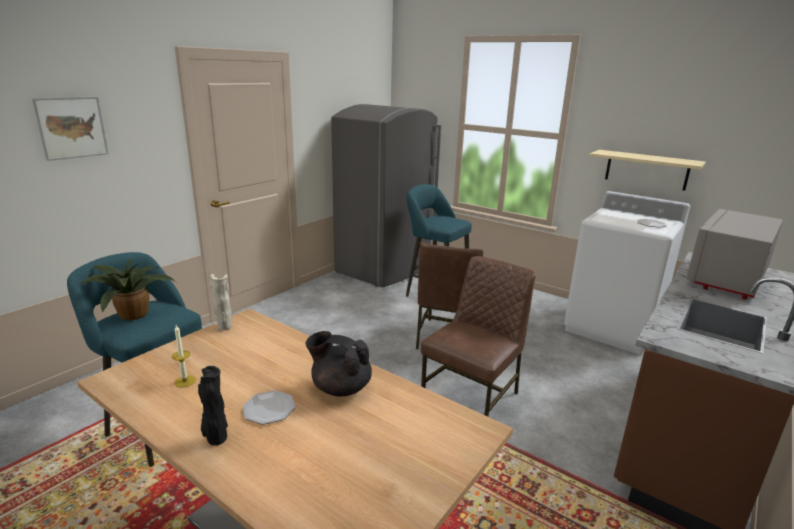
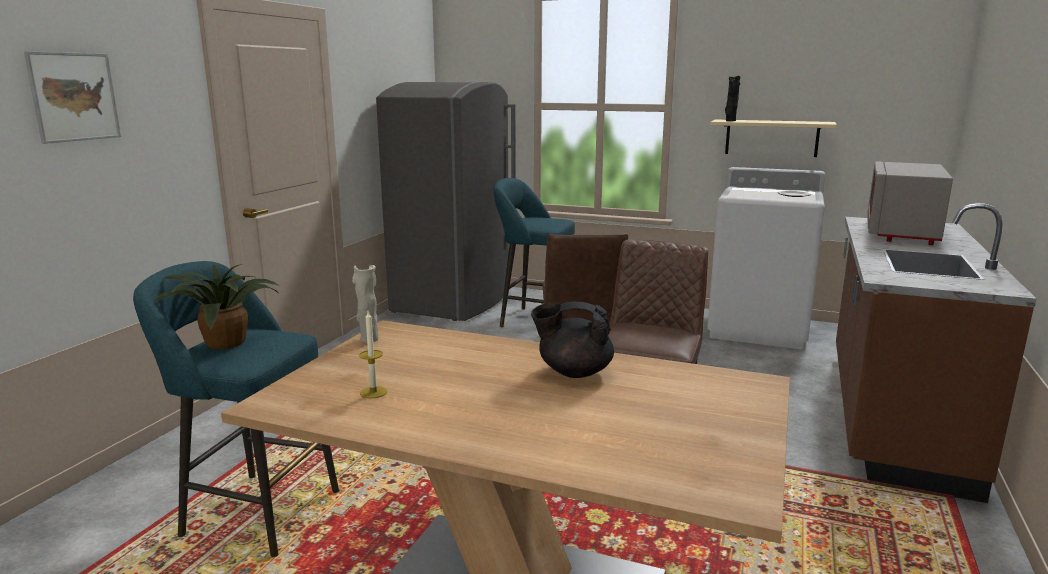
camera: 15 degrees left, 5 degrees down
(216, 439) = (473, 433): black vase -> black vase (730, 121)
(269, 409) = (509, 400): plate -> none

